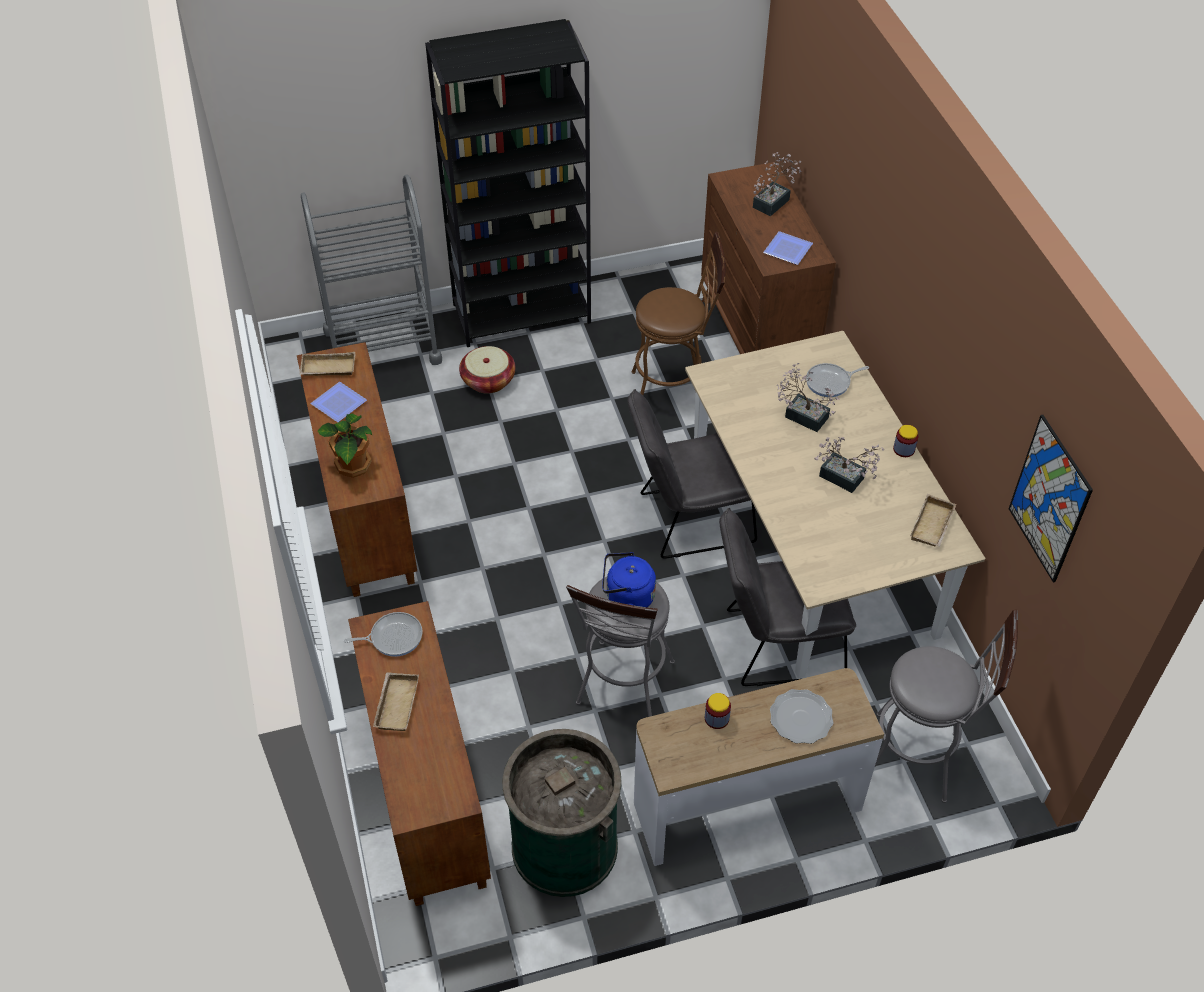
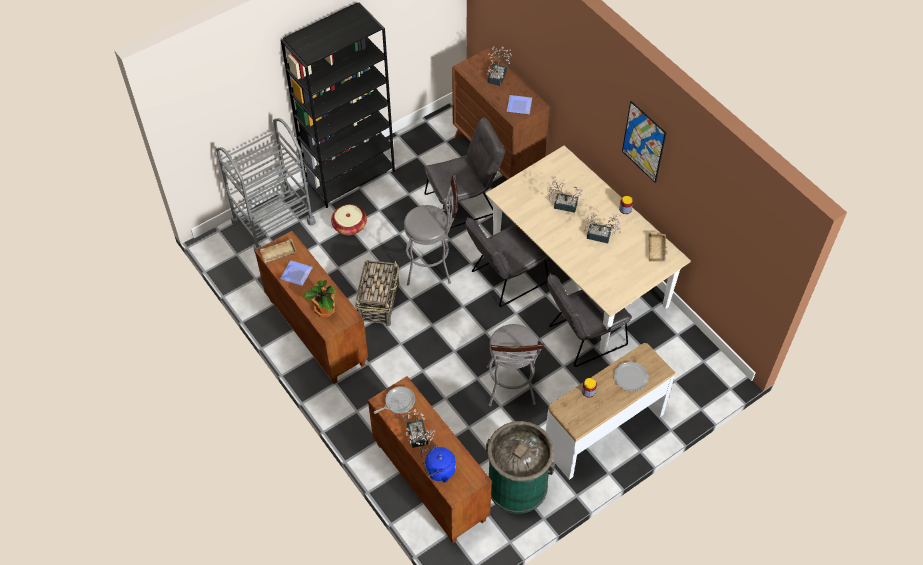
camera: 20 degrees left, 5 degrees up
(395, 704) = (418, 438): beige tray -> potted plant
(479, 498) = (379, 302): none -> basket
(627, 597) = (512, 340): blue kettle -> blue kettle (438, 471)
(674, 393) = (464, 203): brown stool -> grey chair
(830, 382) = (570, 180): frying pan -> none
(920, 759) = (682, 377): grey stool -> grey stool (433, 266)
(1049, 499) = (728, 227): picture -> picture (643, 142)

